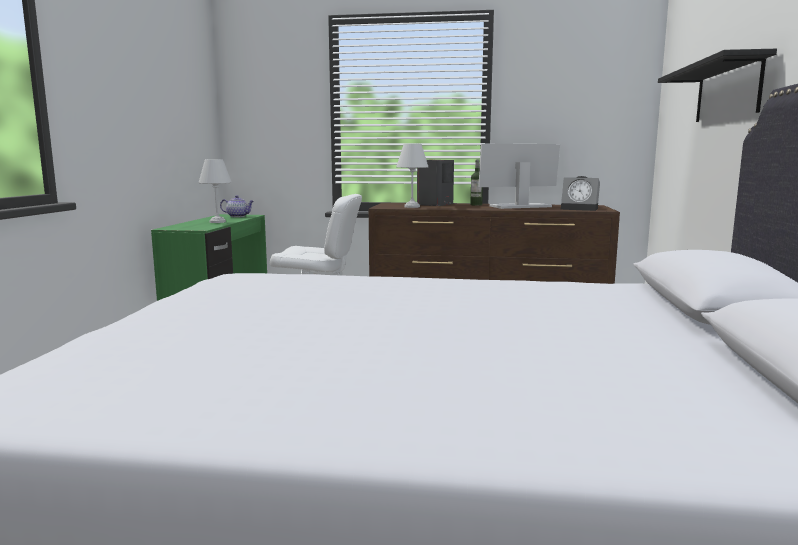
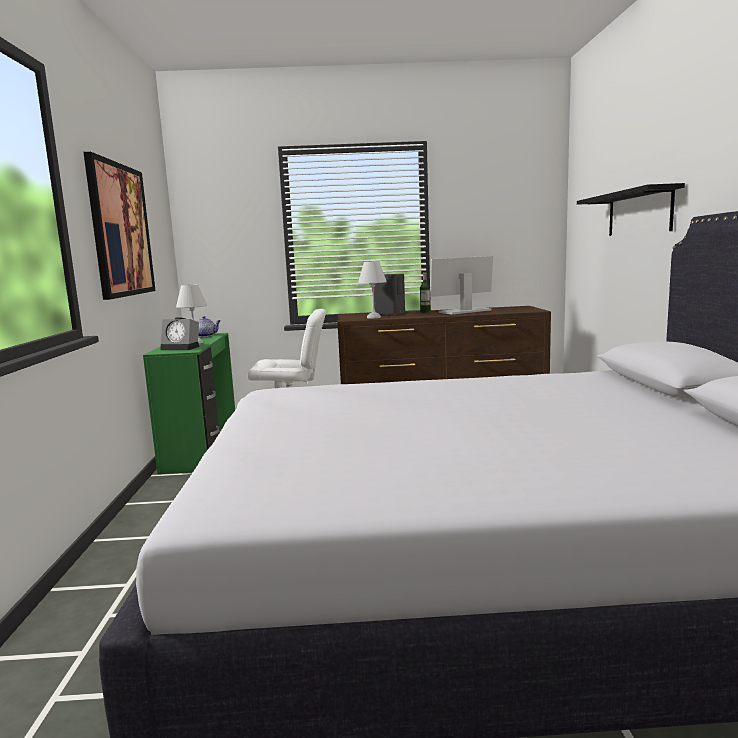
camera: 10 degrees left, 0 degrees up
(132, 96) = (120, 230): none -> picture
(580, 209) = (517, 310): alarm clock -> alarm clock (182, 348)

